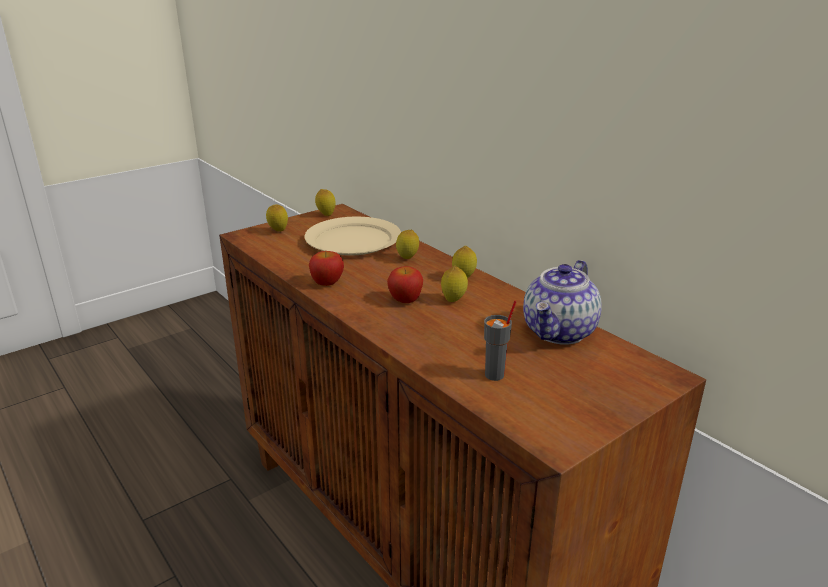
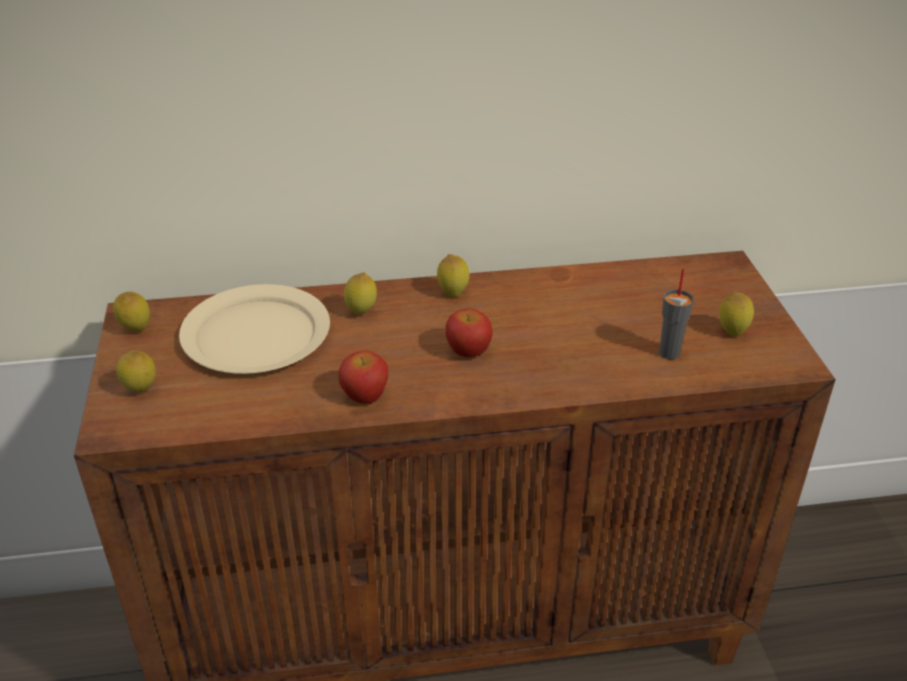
camera: 60 degrees left, 10 degrees up
(453, 300) = (499, 319): lemon -> lemon (732, 332)
(560, 332) = (618, 284): teapot -> none

